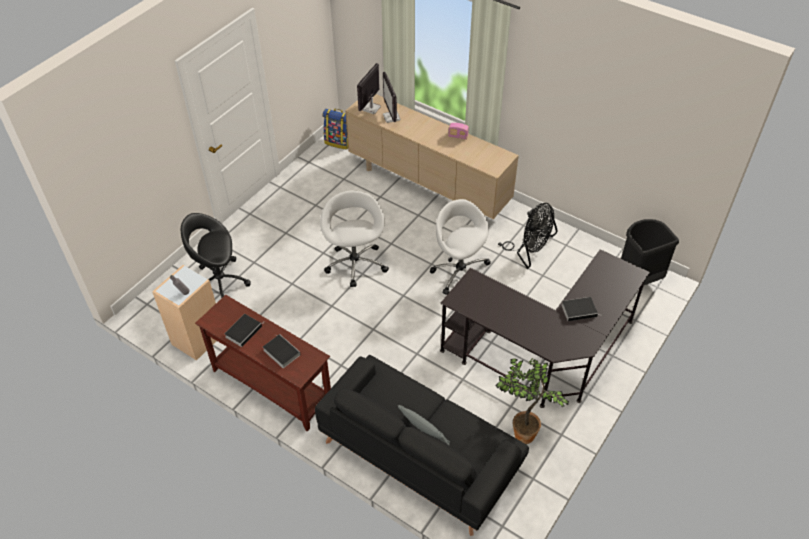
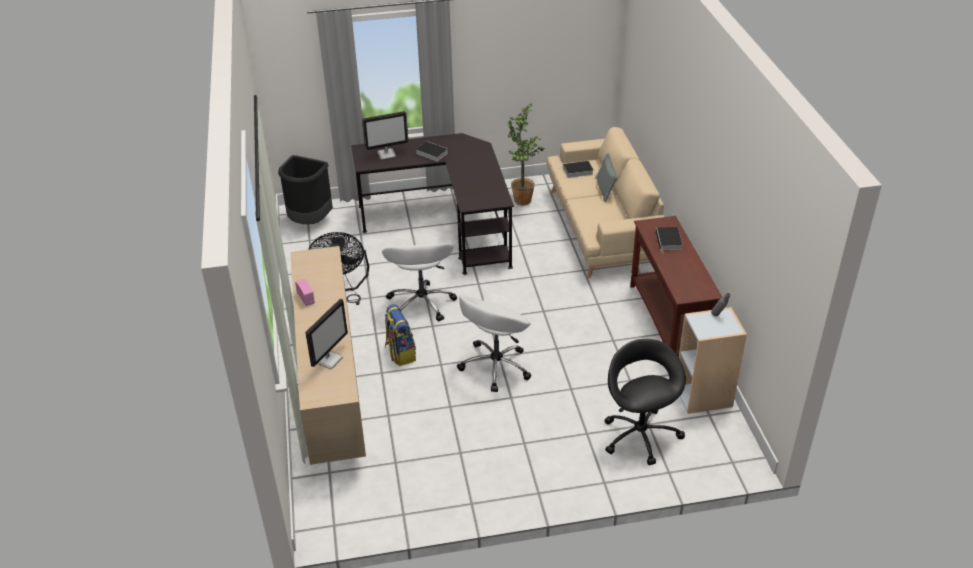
camera: 135 degrees left, 10 degrees down
(219, 282) = (640, 435): black office chair -> black office chair turned 150 degrees counterclockwise
(244, 331) = (685, 269): book -> book (577, 171)
(339, 142) = (338, 516): backpack -> backpack (400, 353)
(371, 108) = (331, 384): monitor -> monitor (387, 154)
(419, 454) = (602, 228): black sofa -> beige sofa

